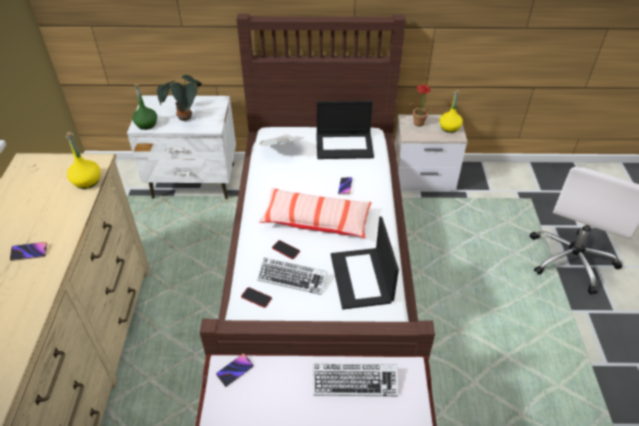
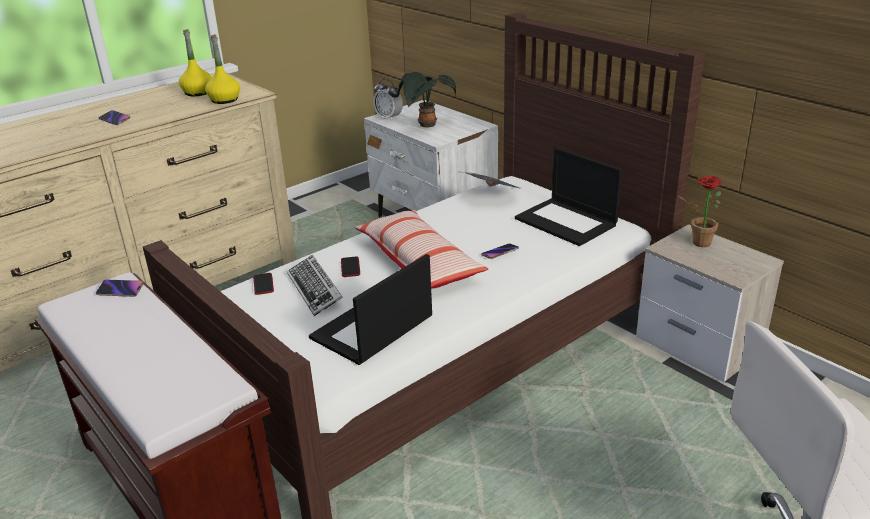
camera: 50 degrees right, 15 degrees down
(146, 124) = (389, 118): green bottle -> alarm clock
(355, 382) = (170, 361): keyboard -> none
(449, 127) = (740, 265): yellow bottle -> yellow bottle (197, 92)

